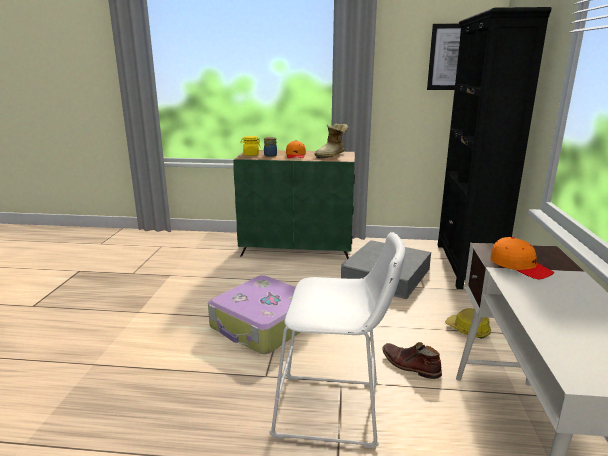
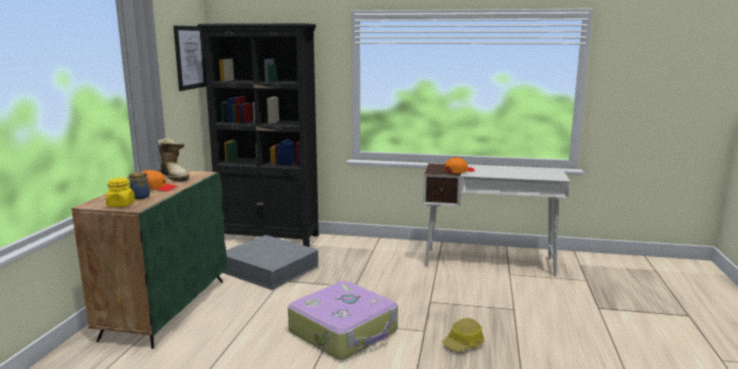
camera: 85 degrees left, 5 degrees down
(334, 411) = (462, 306): white stool -> none
(410, 365) = (411, 277): brown boot -> none
(467, 330) = (370, 254): hard hat -> hard hat (464, 343)

